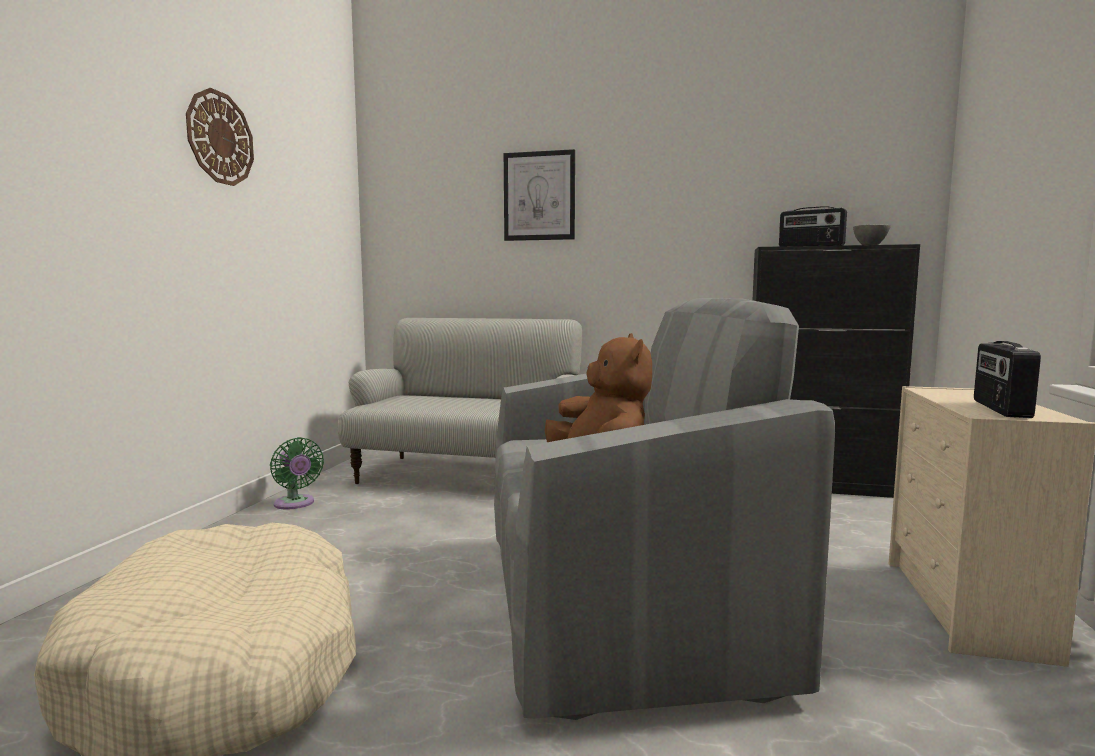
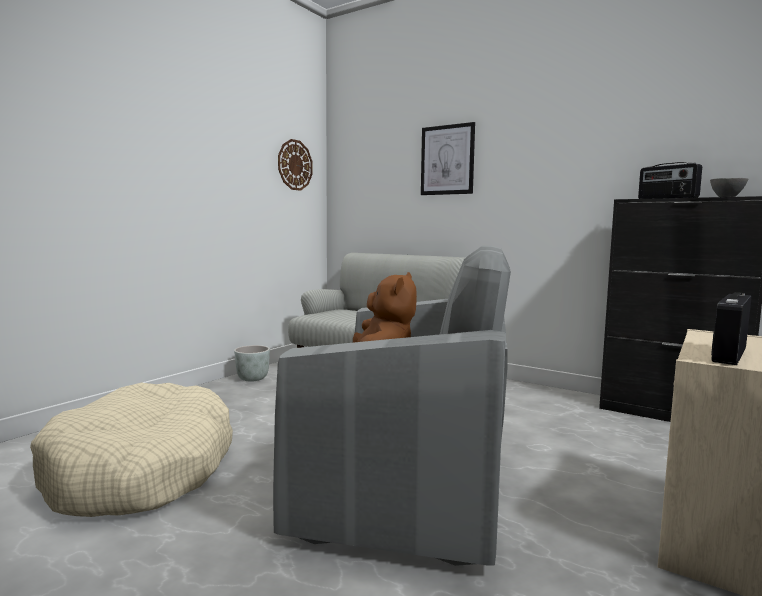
camera: 20 degrees right, 0 degrees up
(220, 138) = (214, 132): wall clock -> wall clock (295, 165)
(295, 504) = (253, 379): green fan -> grey planter

